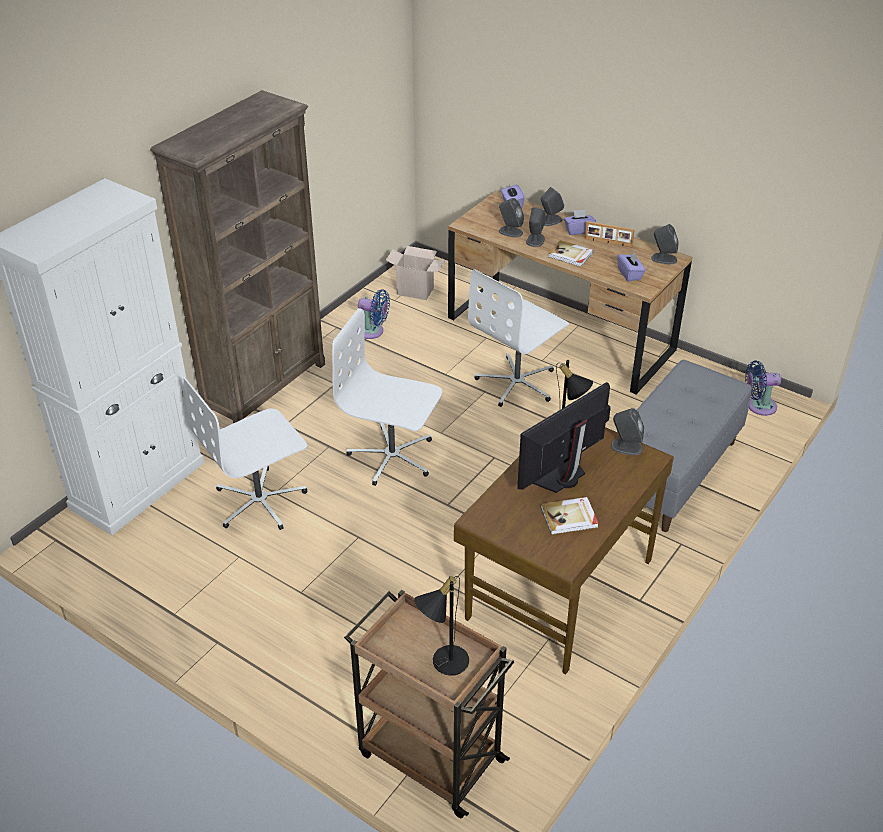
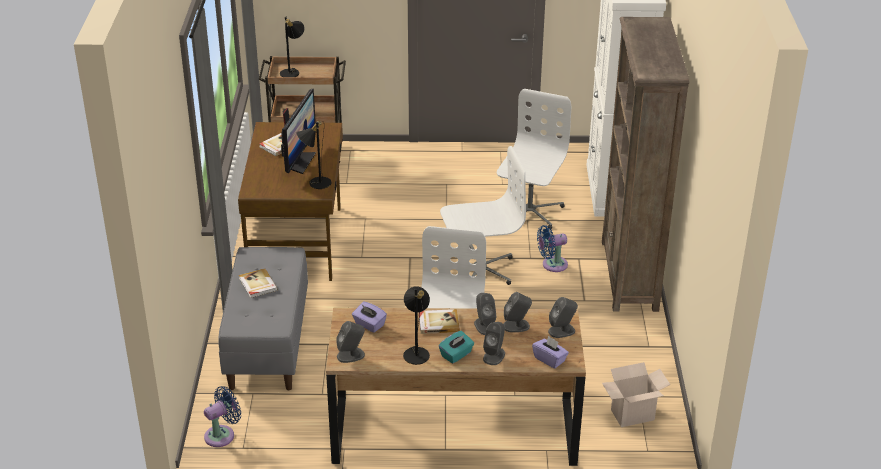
camera: 145 degrees right, 5 degrees down
(373, 331) = (614, 356): blue fan -> blue fan (552, 265)
(578, 230) = (456, 355): purple tissue box -> turquoise tissue box
(608, 243) = (416, 352): picture frame -> black table lamp
(626, 447) = (272, 192): grey speaker -> grey speaker (562, 331)
(684, 421) = (257, 285): none -> book

